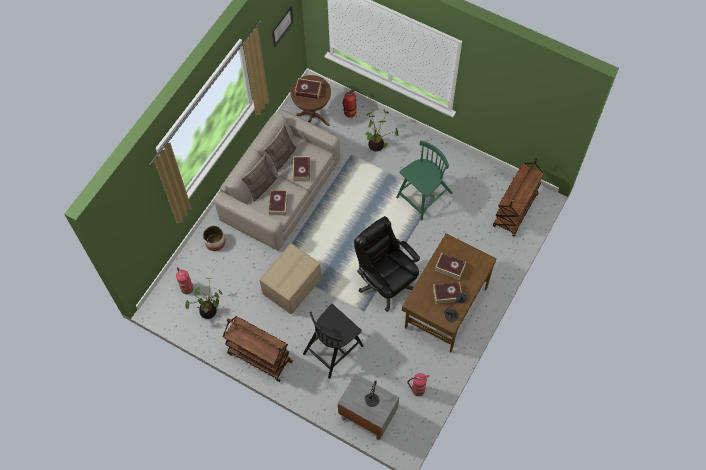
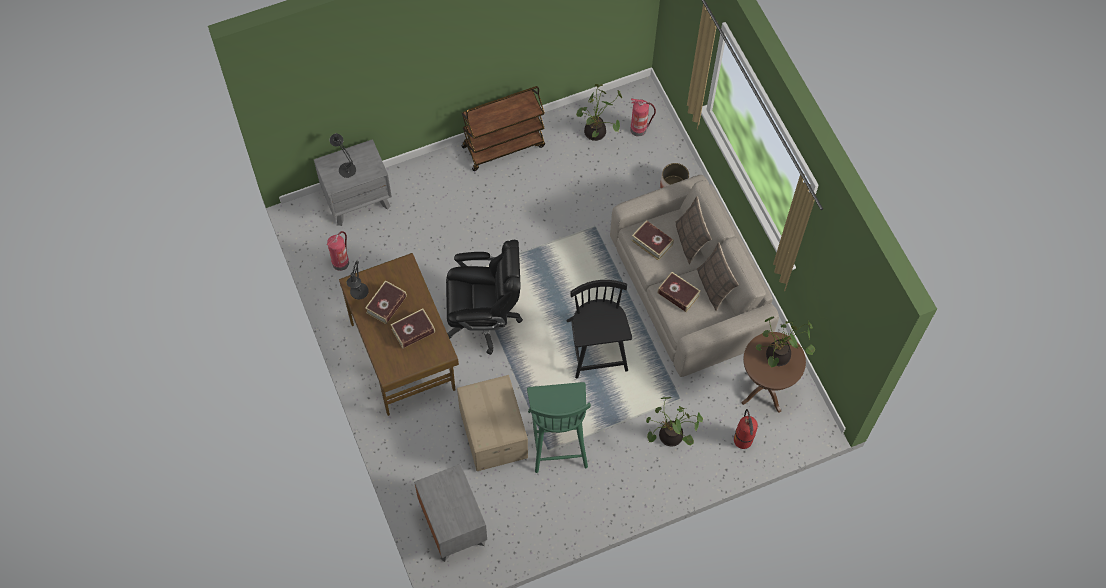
camera: 125 degrees right, 0 degrees up
(282, 26) = (848, 308): picture -> none
(292, 286) = (557, 225): cardboard box -> cardboard box (492, 433)
(308, 91) = (777, 358): book -> potted plant
(333, 348) = (453, 217): black chair -> black chair (596, 347)
(515, 211) = (452, 525): brown cart -> grey nightstand

